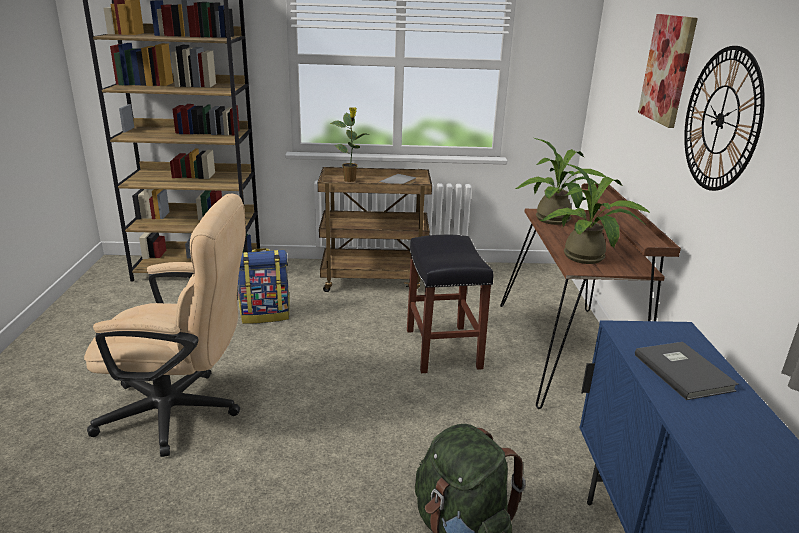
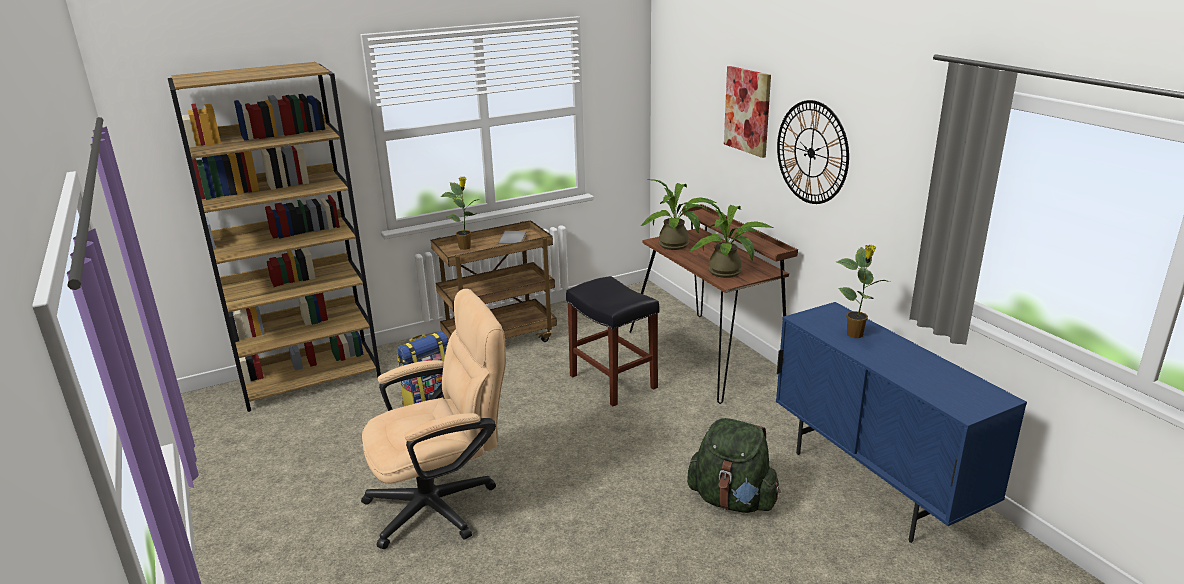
camera: 25 degrees left, 0 degrees up
(684, 371) = (855, 335): grey book -> potted plant

